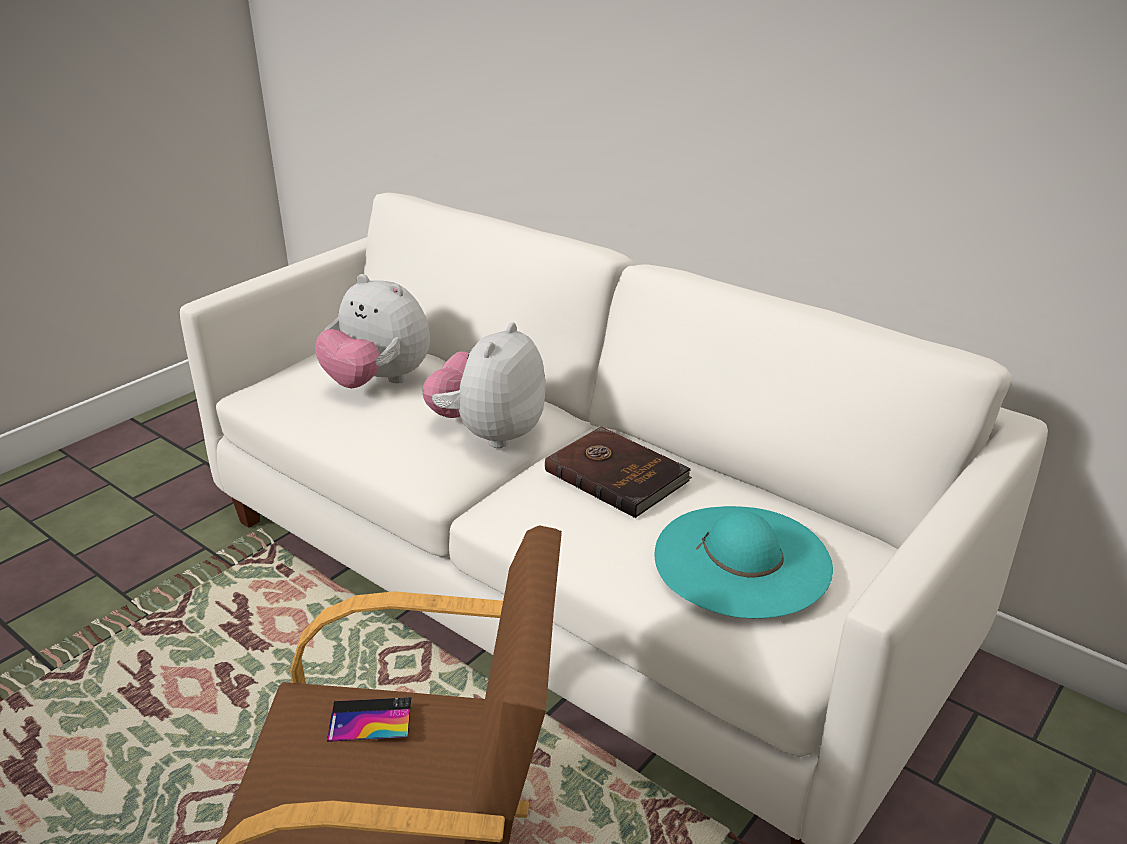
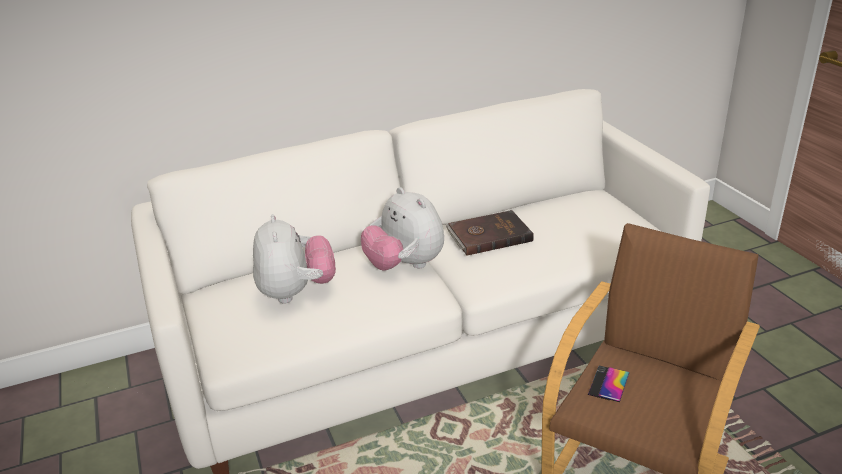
camera: 60 degrees left, 0 degrees up
(378, 382) = (296, 292): plush toy -> plush toy turned 75 degrees counterclockwise
(742, 560) = (587, 223): turquoise hat -> none

